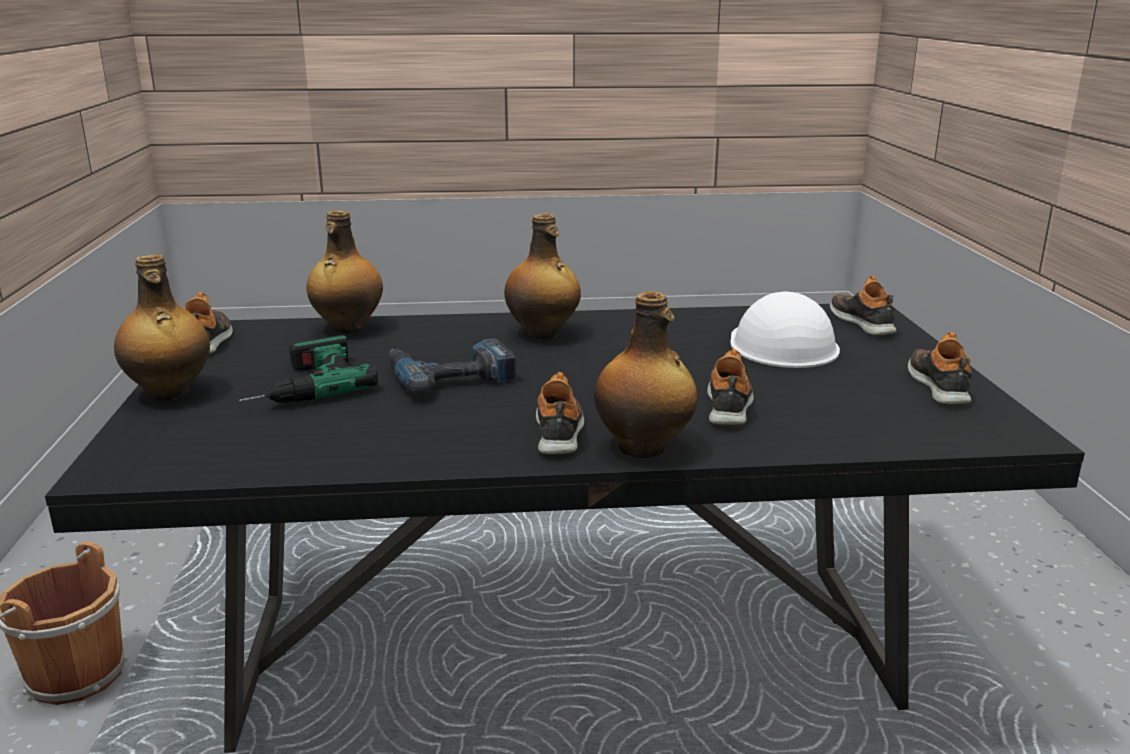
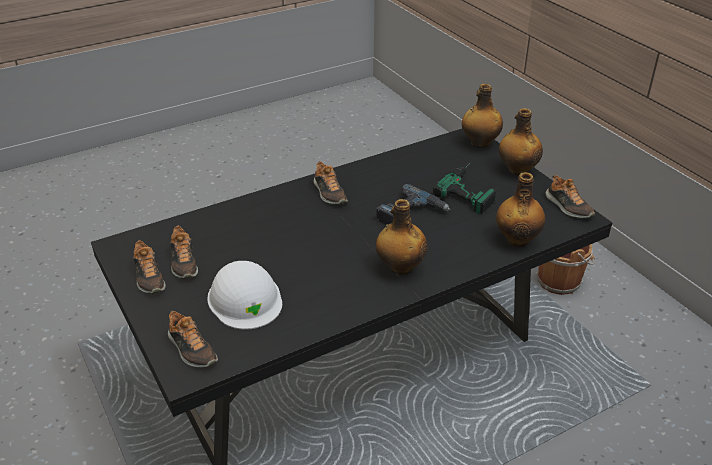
camera: 155 degrees right, 15 degrees up
(644, 448) = (288, 193): bottle -> bottle (479, 143)
(729, 405) = (261, 230): shoe -> shoe (184, 263)

